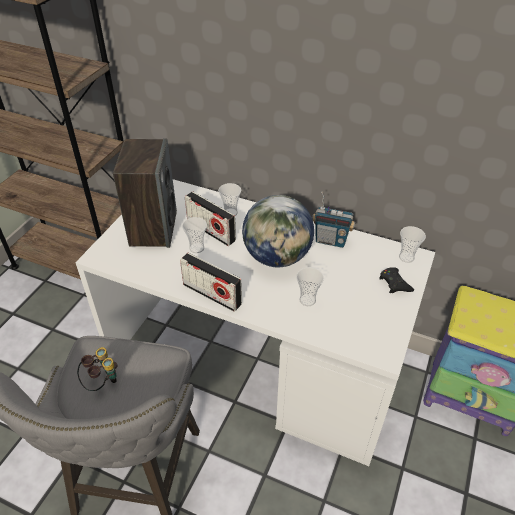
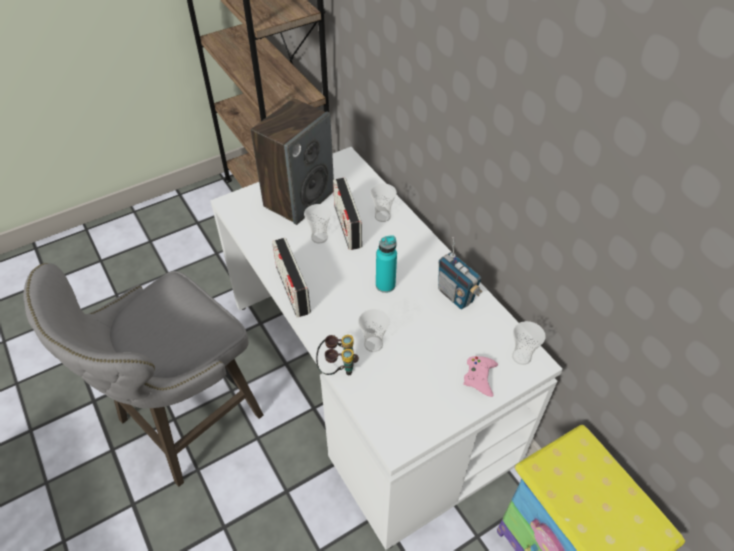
camera: 35 degrees right, 5 degrees up
(102, 381) = (152, 318): binoculars -> binoculars (338, 367)
(277, 257) = (385, 285): globe -> turquoise bottle
(394, 283) = (479, 377): black game controller -> pink game controller

